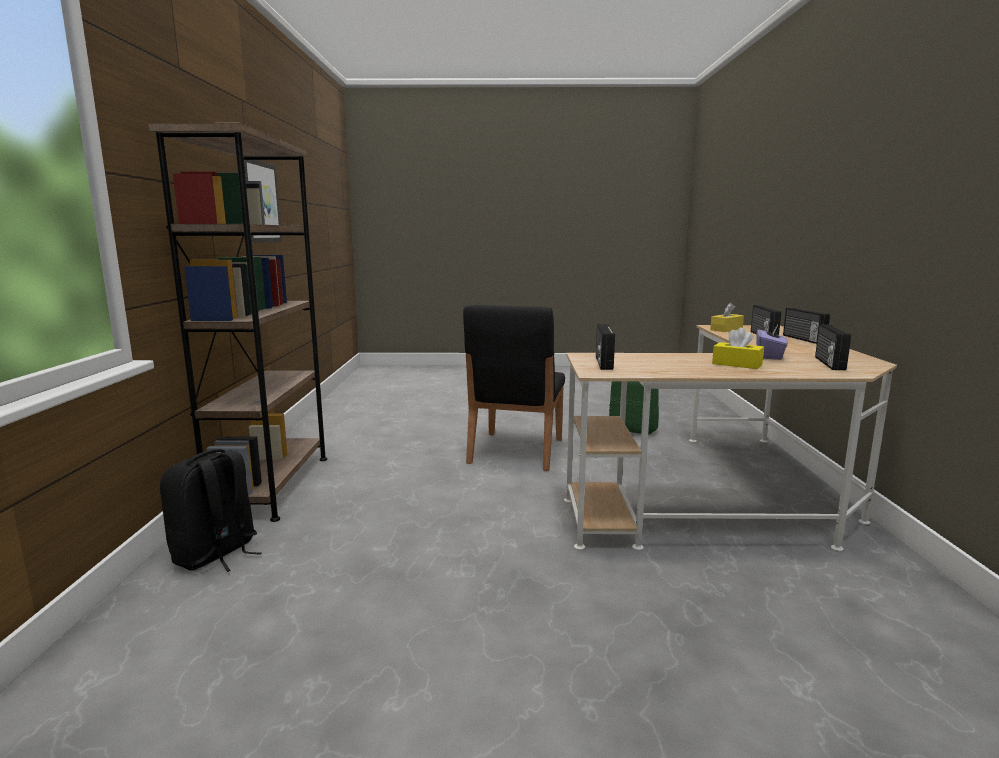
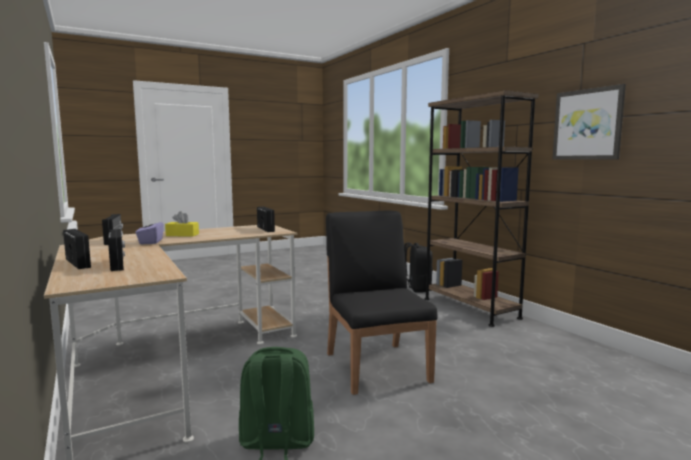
camera: 150 degrees right, 5 degrees down
(726, 329) = (151, 271): yellow tissue box -> none

